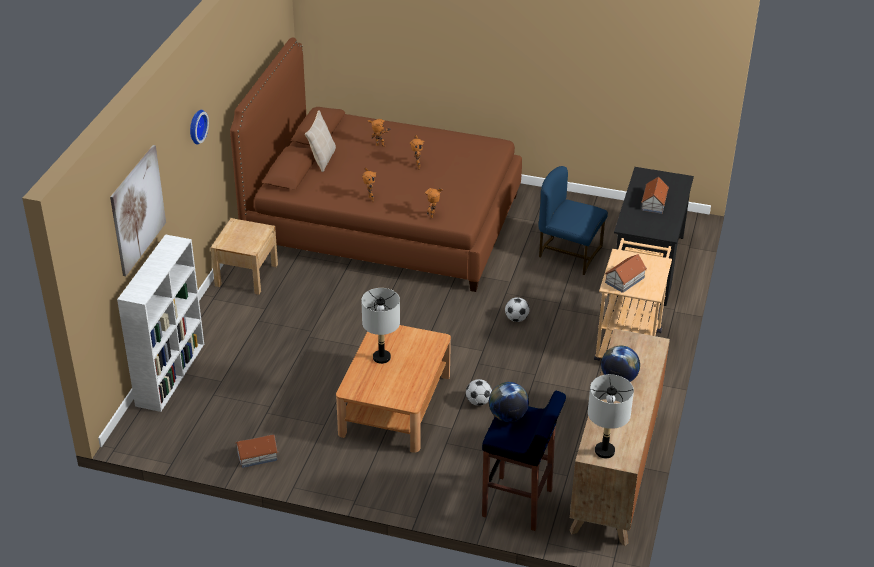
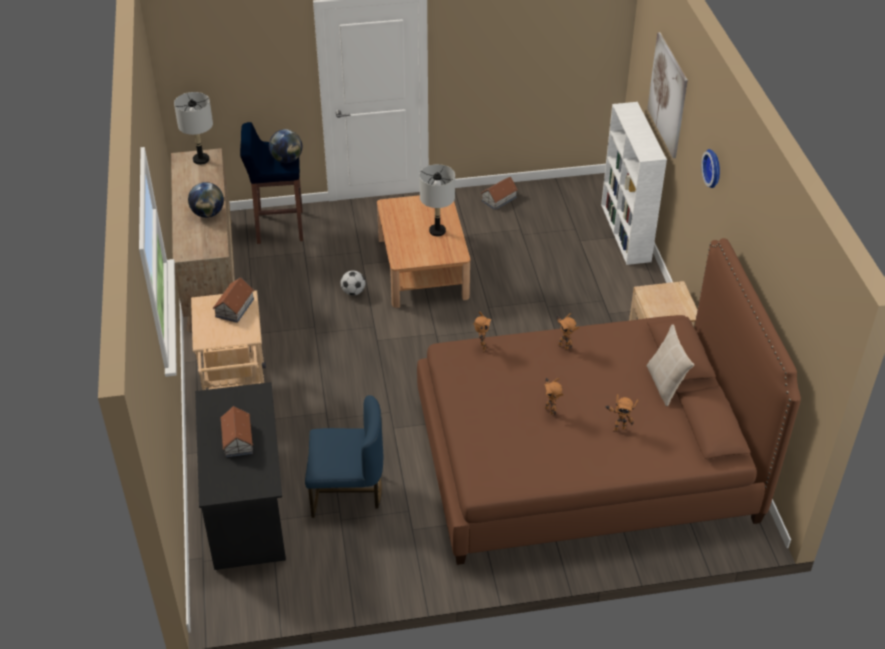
camera: 155 degrees right, 5 degrees up
(516, 319) = (363, 385): football -> none

